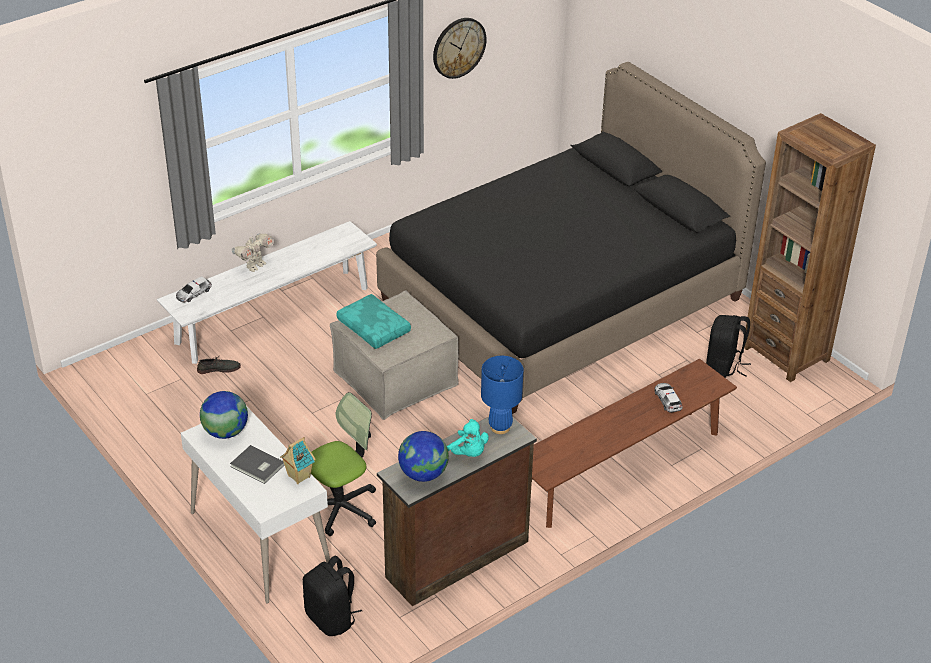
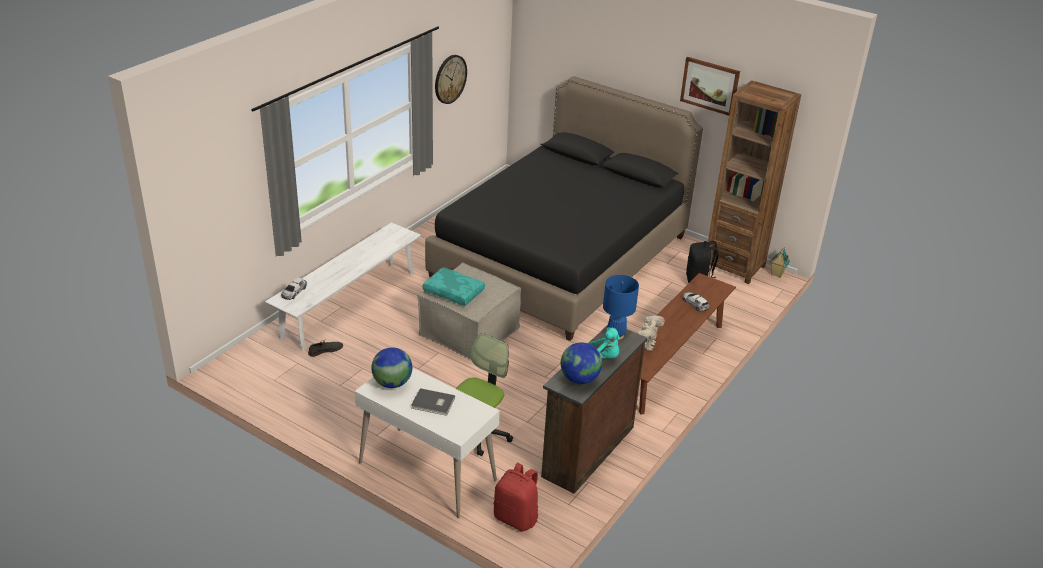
camera: 20 degrees left, 5 degrees down
(255, 266) = (333, 264): toy robot -> toy robot (647, 345)
(298, 476) = (471, 404): toy house -> toy house (776, 274)
(331, 619) = (516, 518): black backpack -> red backpack
(777, 108) = (710, 85): none -> picture

